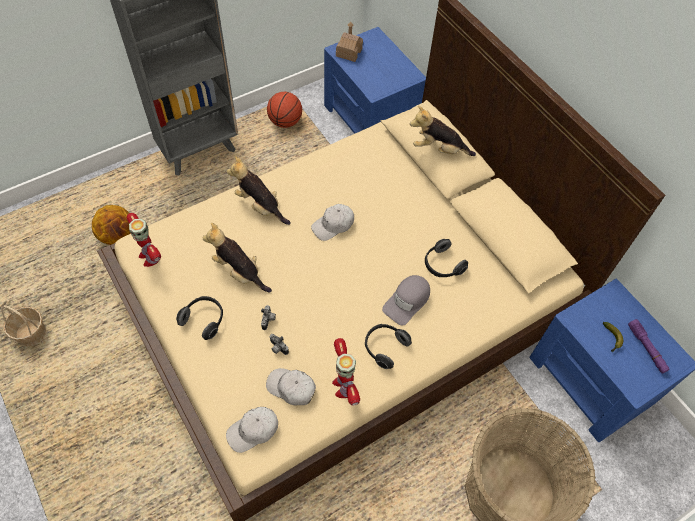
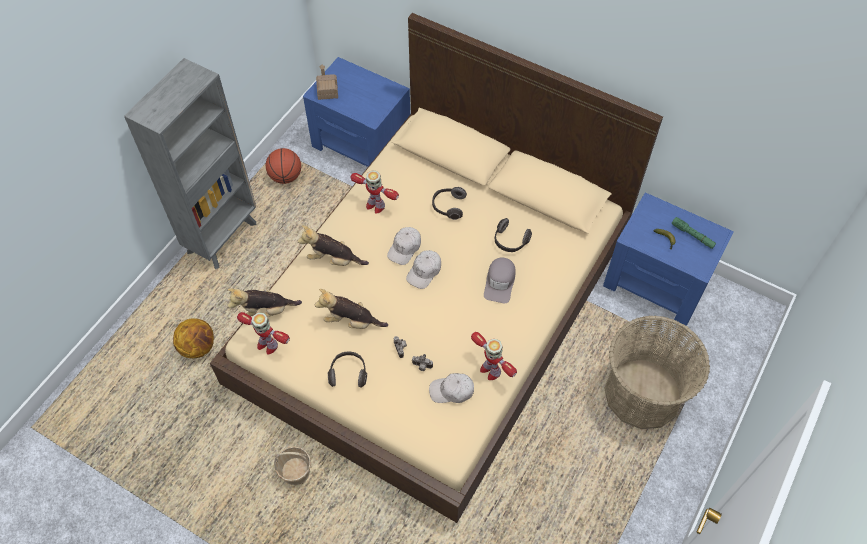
camera: 25 degrees left, 0 degrees up
(31, 333) = (177, 466): basket -> basket (295, 471)
(253, 431) = (443, 436): white cap -> white cap (424, 272)
(330, 173) = (375, 205): none -> toy robot
(384, 347) = (503, 326): headphones -> headphones (448, 206)
(438, 149) = (457, 147): plush toy -> plush toy (265, 311)
(646, 348) = (692, 235): purple flashlight -> green flashlight

